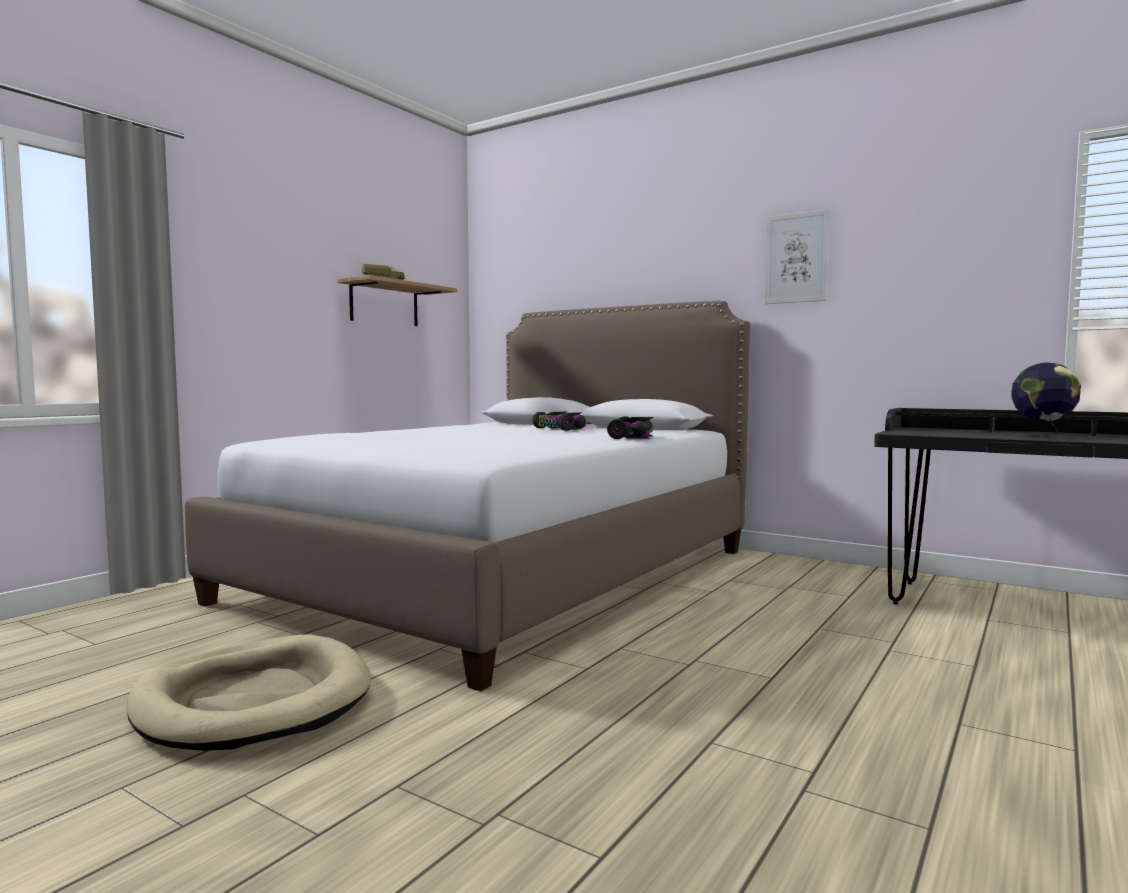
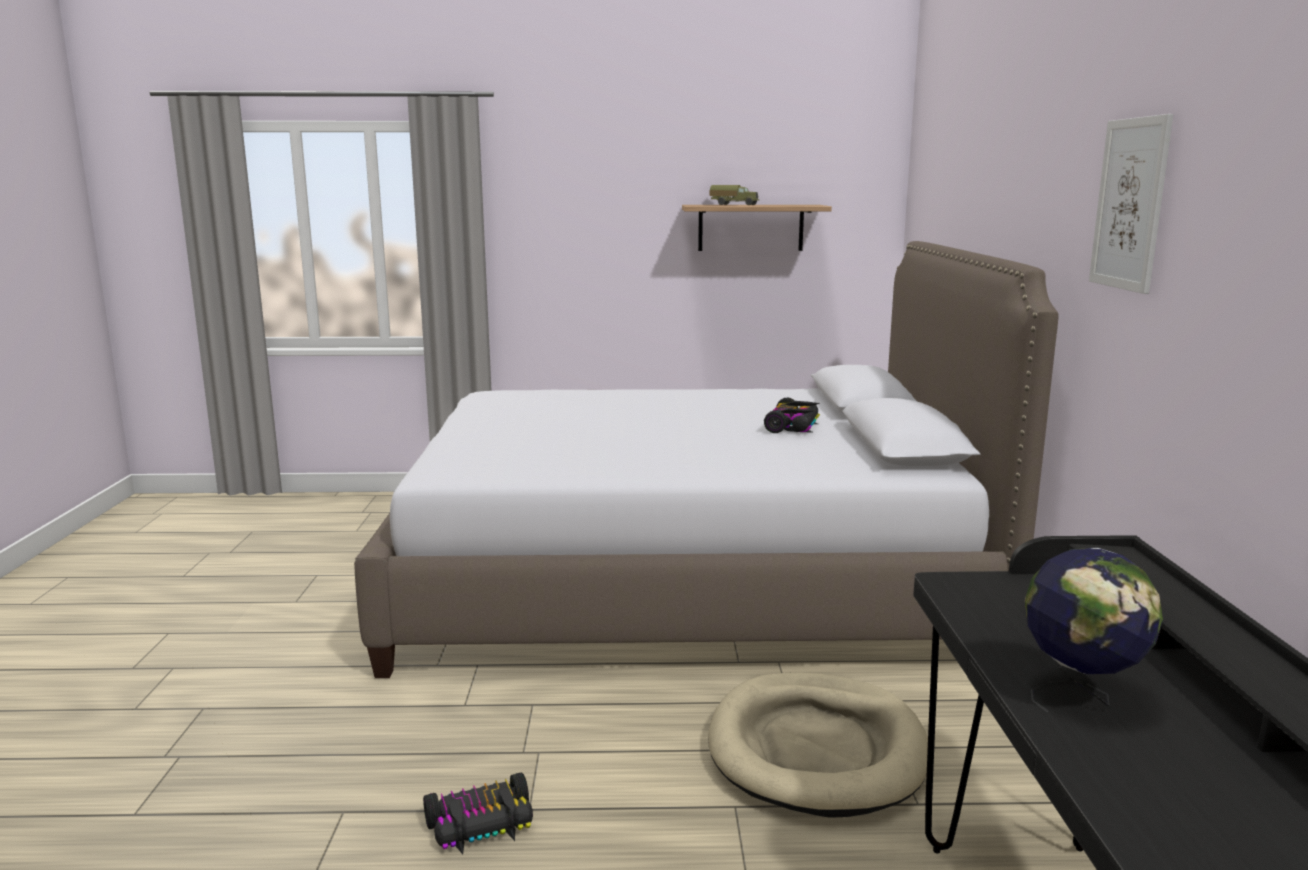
camera: 55 degrees right, 10 degrees up
(253, 700) = (301, 612): beige dog bed -> beige dog bed (817, 750)
(632, 437) = (742, 469): toy car -> toy car (481, 825)

